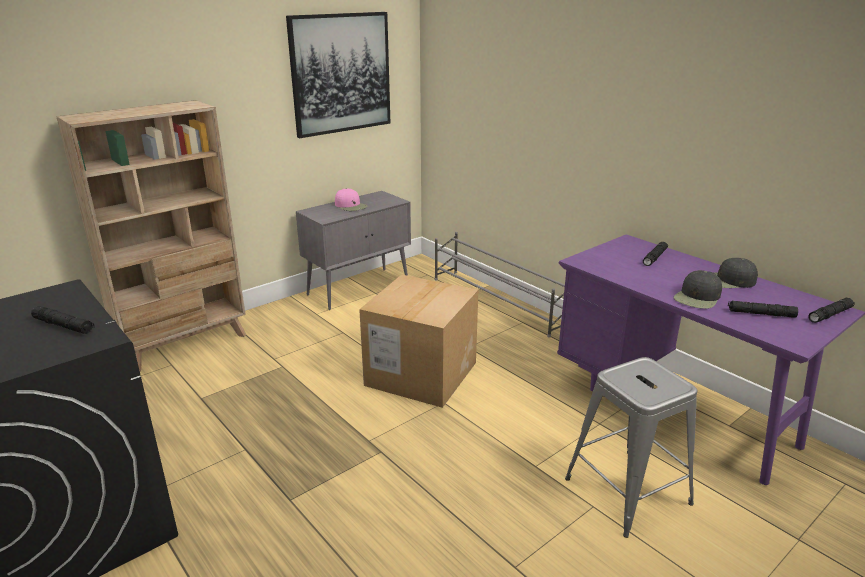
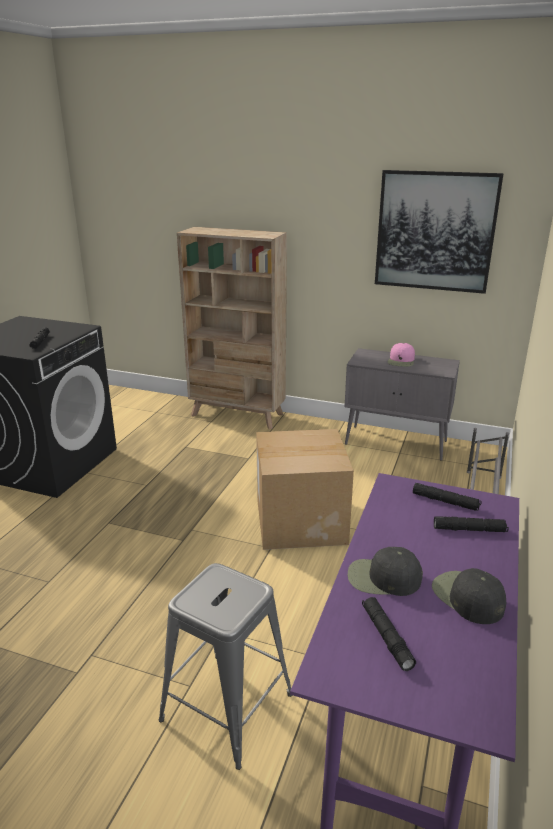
camera: 60 degrees right, 0 degrees up
(830, 315) = (455, 711): black flashlight -> black flashlight (445, 502)

